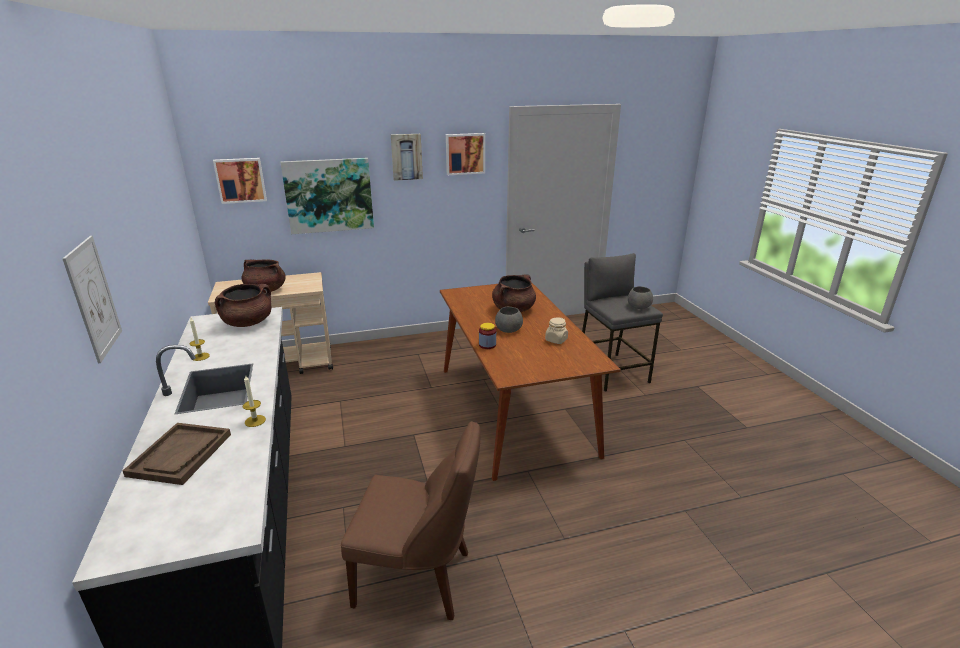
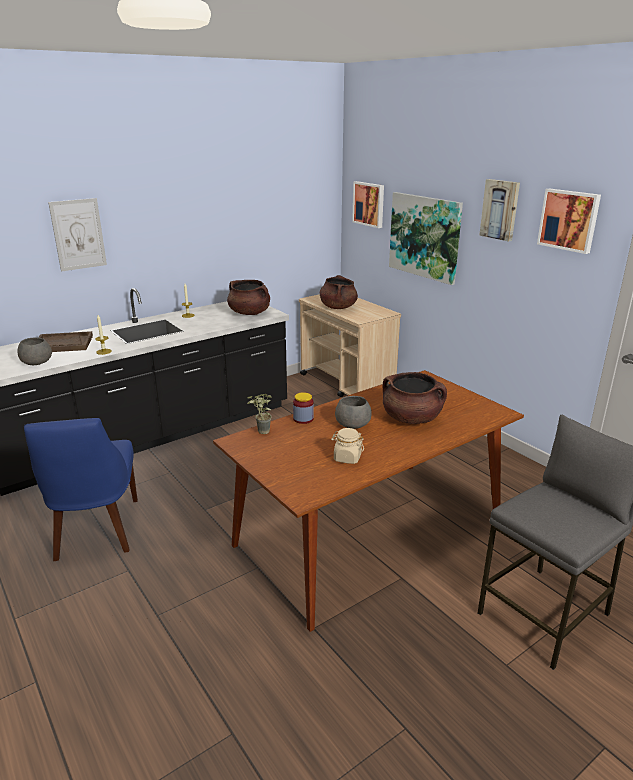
camera: 70 degrees right, 0 degrees up
(418, 579) = (96, 532): brown chair -> blue chair
(498, 365) = (260, 432): none -> potted plant
(638, 306) = (564, 527): grey bowl -> grey bowl (36, 362)

